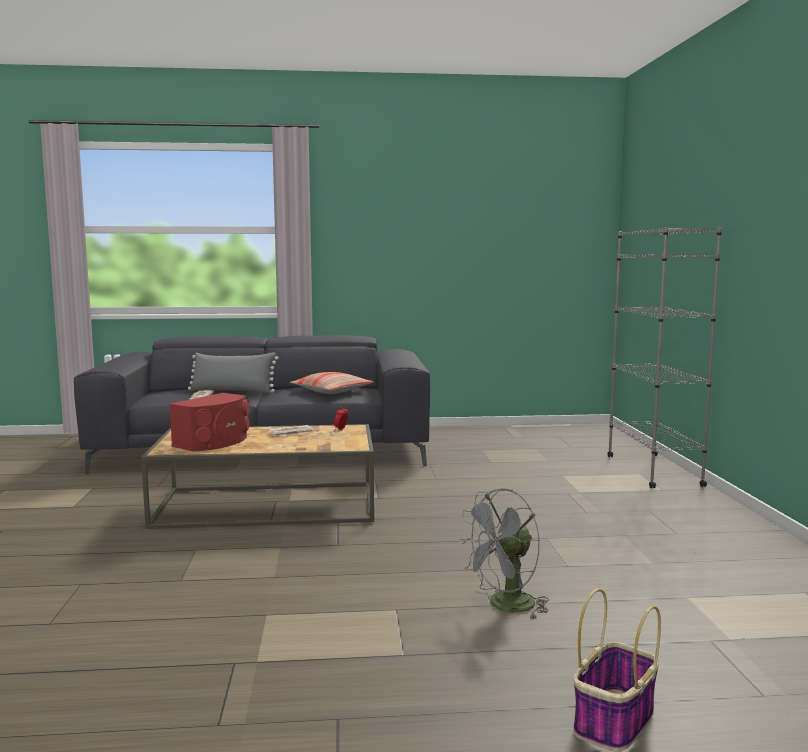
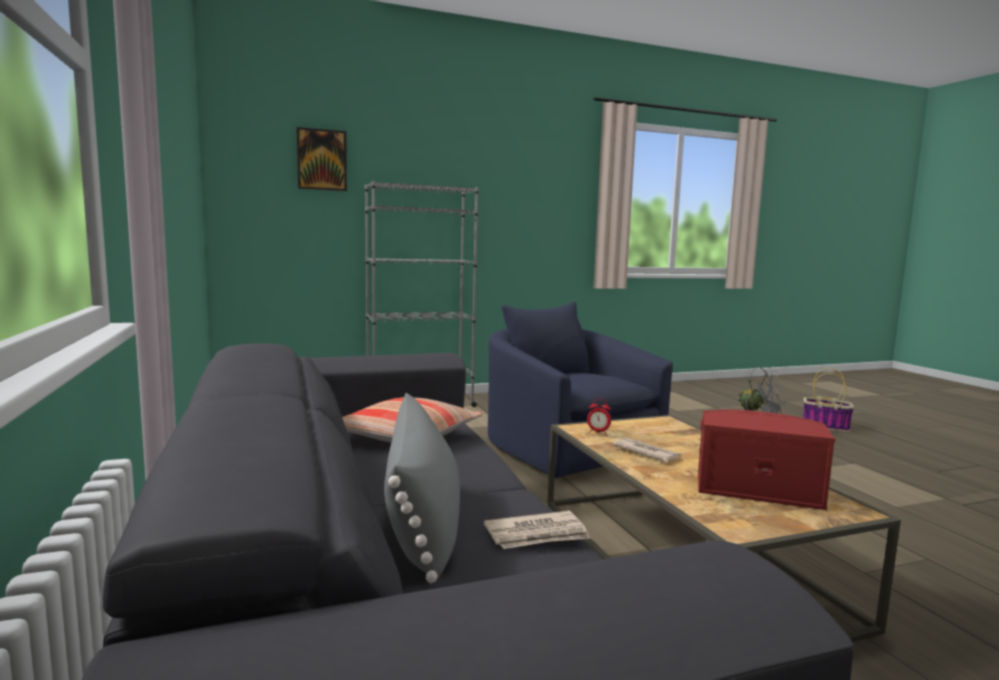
camera: 105 degrees left, 0 degrees up
(499, 506) = (565, 448): none -> blue armchair
(657, 211) = (322, 160): none -> picture

